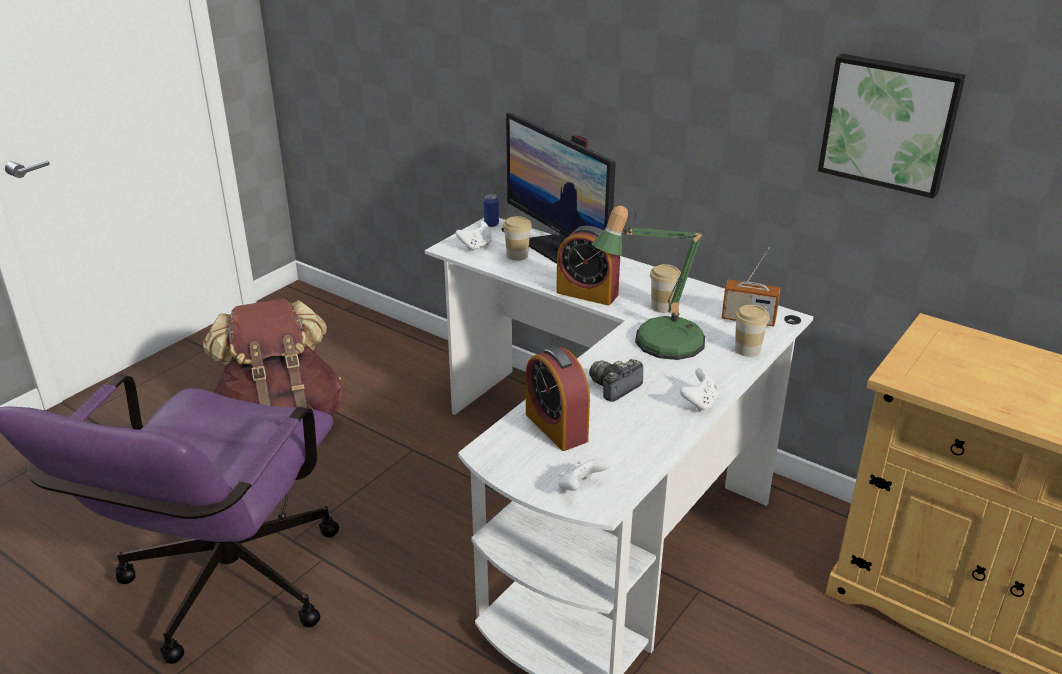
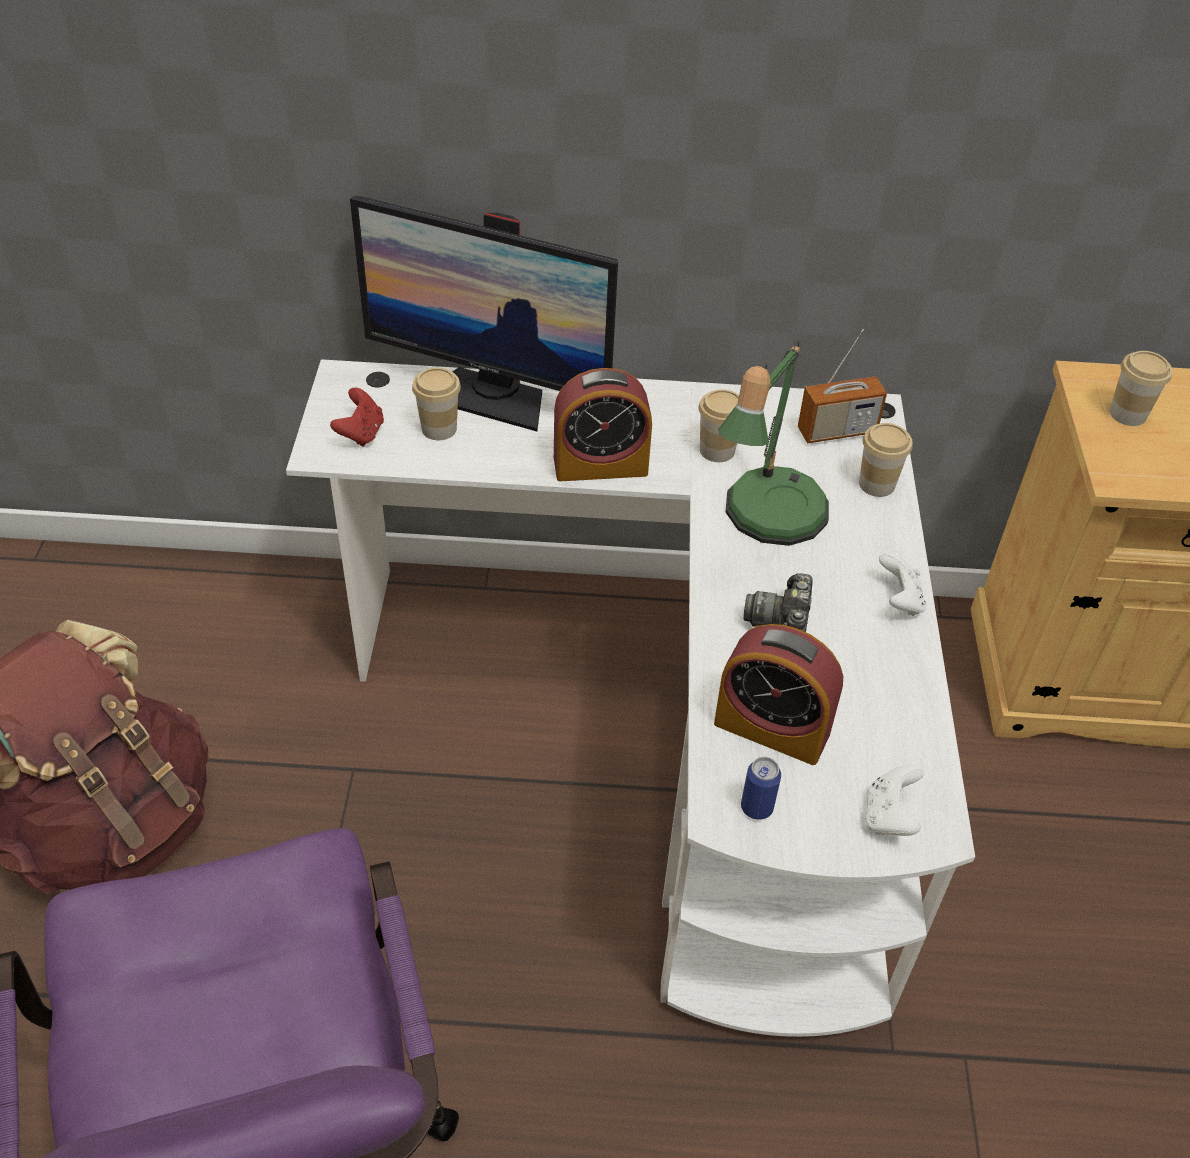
camera: 35 degrees left, 15 degrees up
(476, 246) = (361, 433): white game controller -> red game controller
(491, 224) = (345, 379): can -> can (756, 808)
(890, 123) = (1023, 121): picture -> none
(943, 350) = (1128, 414): none -> cup

